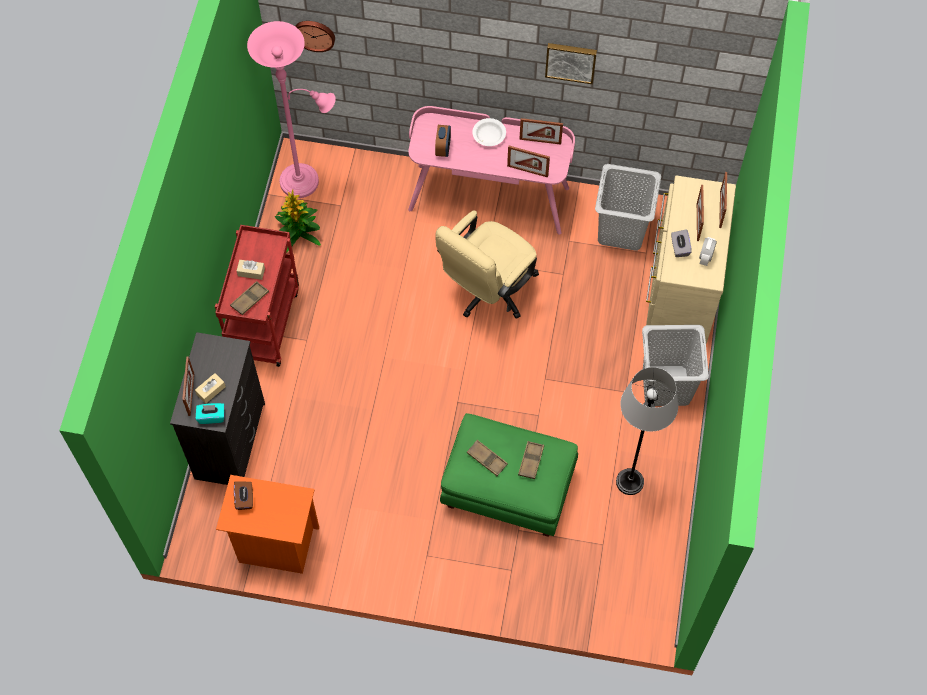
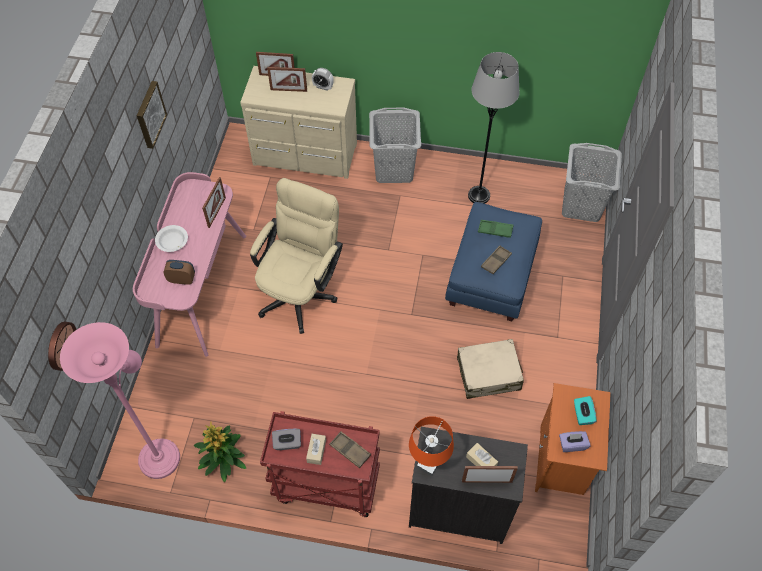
camera: 90 degrees left, 5 degrees down
(211, 346) = (428, 464): none -> orange table lamp
(211, 416) = (511, 458): turquoise tissue box -> turquoise tissue box (582, 415)
(245, 499) = (572, 444): brown tissue box -> purple tissue box
(381, 478) = (488, 374): none -> beige suitcase
(487, 292) = (301, 291): beige office chair -> beige office chair turned 105 degrees counterclockwise
(509, 488) = (490, 276): green ottoman -> blue ottoman
(531, 461) = (495, 230): brown tray -> green tray
(540, 141) = (184, 202): picture frame -> none
(622, 230) = (246, 192): grey laundry basket -> grey laundry basket (581, 205)
(679, 248) = (313, 102): grey tissue box -> grey tissue box (287, 443)

